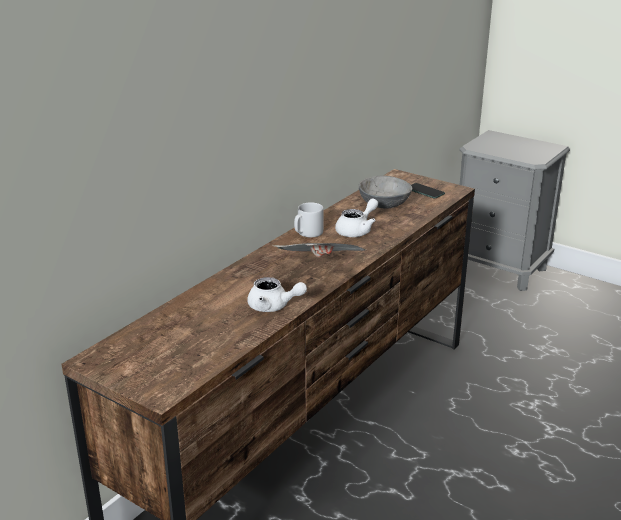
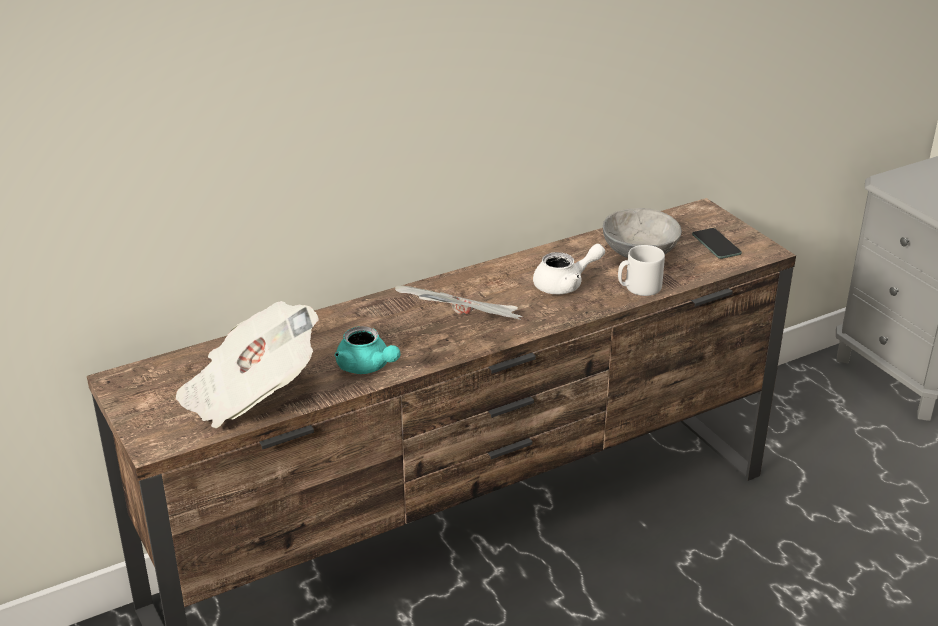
camera: 25 degrees right, 5 degrees up
(204, 344) = (249, 394): none -> newspaper
(273, 306) = (367, 367): white teapot -> turquoise teapot
(307, 233) = (497, 273): grey mug -> grey mug (638, 288)

